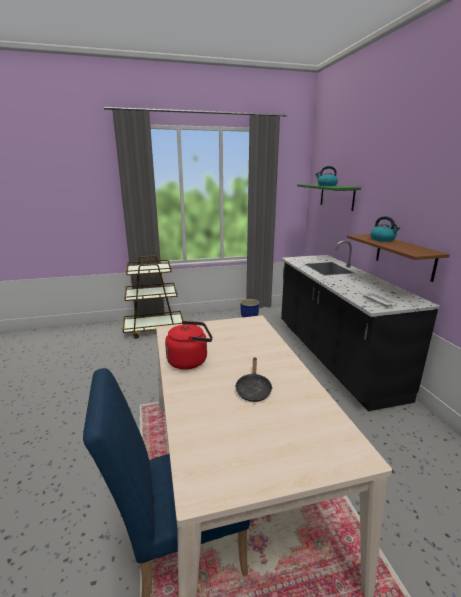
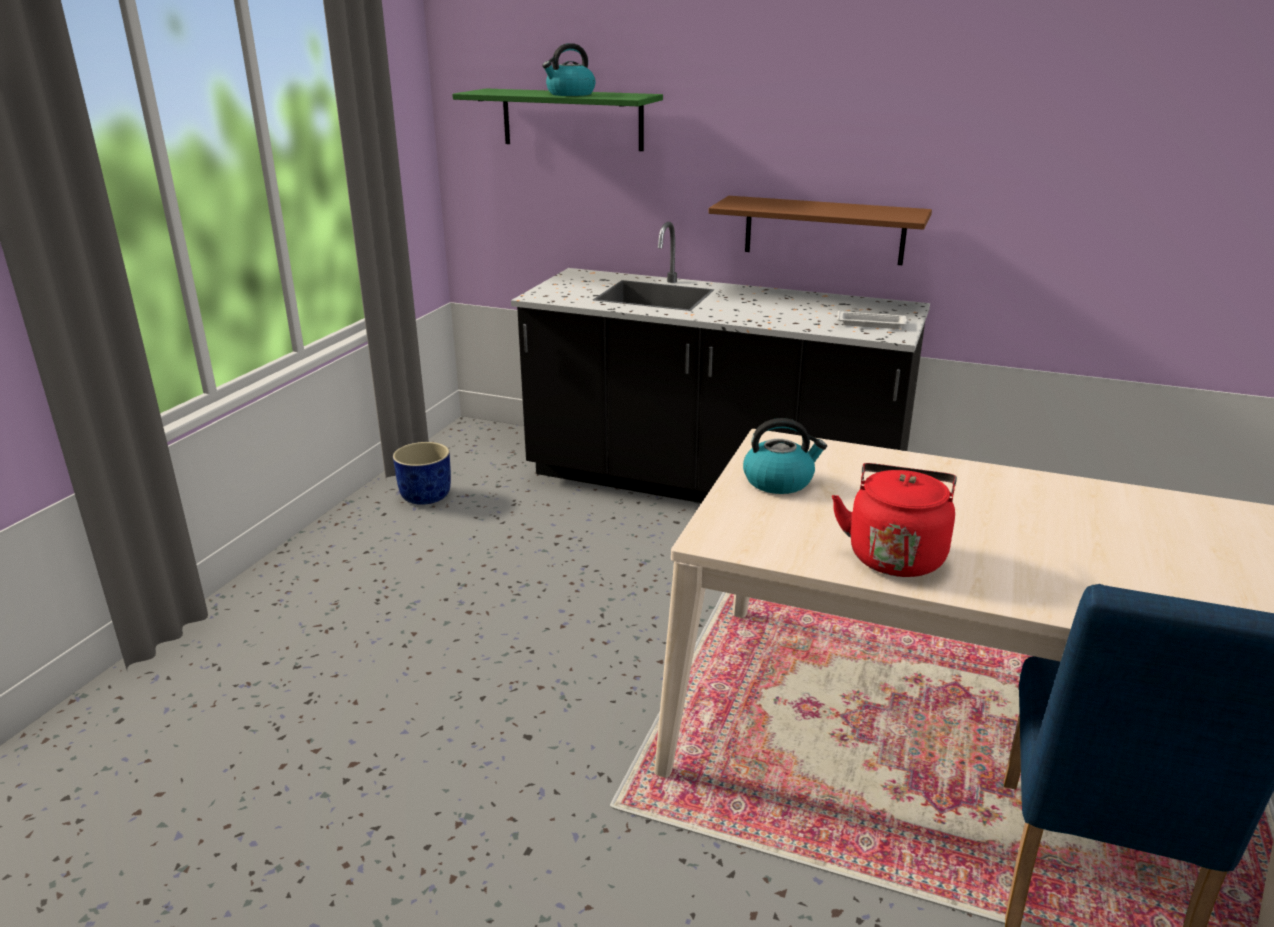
camera: 55 degrees left, 5 degrees up
(154, 329) = (242, 656): brown cart -> none
(253, 389) = (1048, 528): black frying pan -> none
(383, 239) = (786, 204): kettle -> kettle (779, 481)

